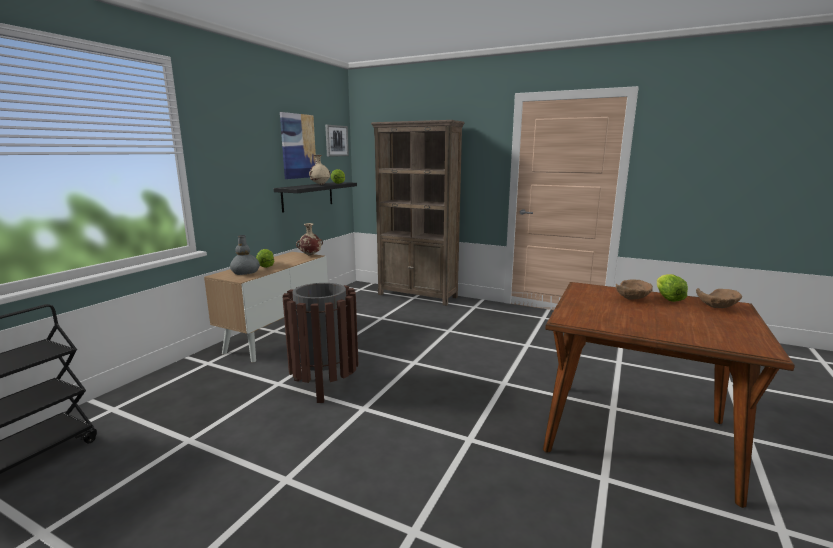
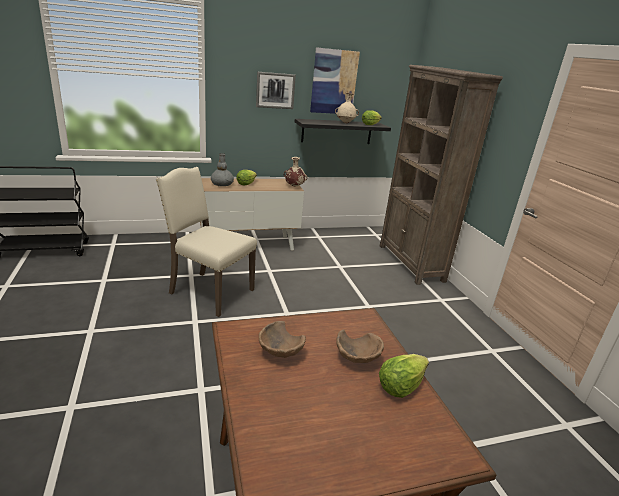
camera: 45 degrees right, 10 degrees up
(325, 384) = (209, 292): brown trash can -> beige chair
(336, 141) = (391, 80): picture -> picture (275, 90)
(716, 308) = (409, 435): brown bowl -> brown bowl (279, 353)

